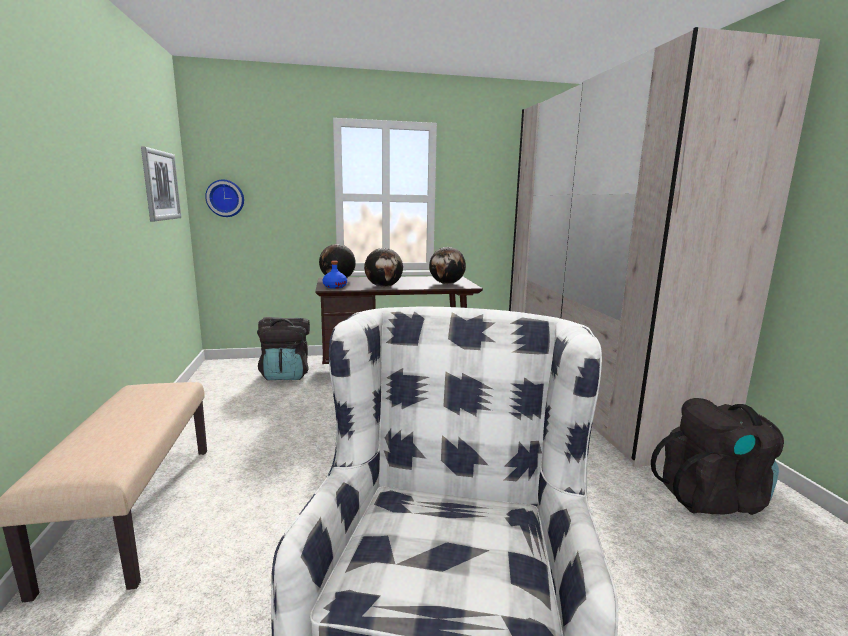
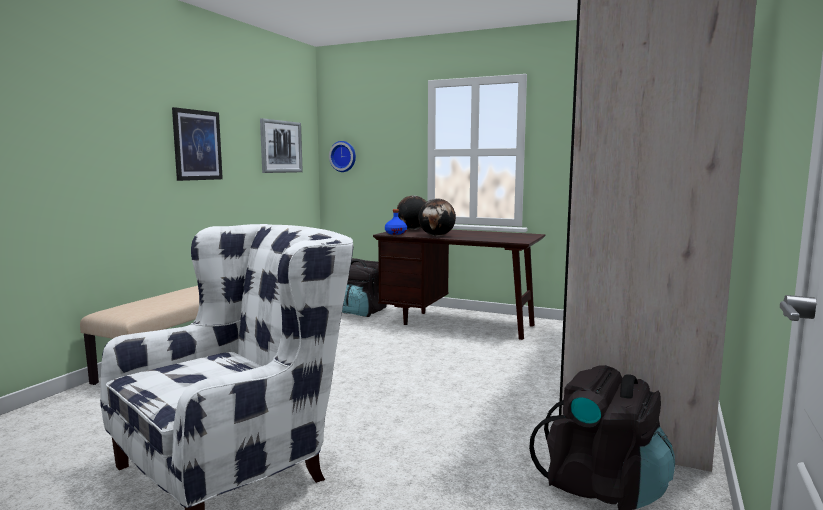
camera: 35 degrees right, 5 degrees down
(88, 184) = (197, 145): none -> picture
(447, 284) = (504, 238): globe -> none

